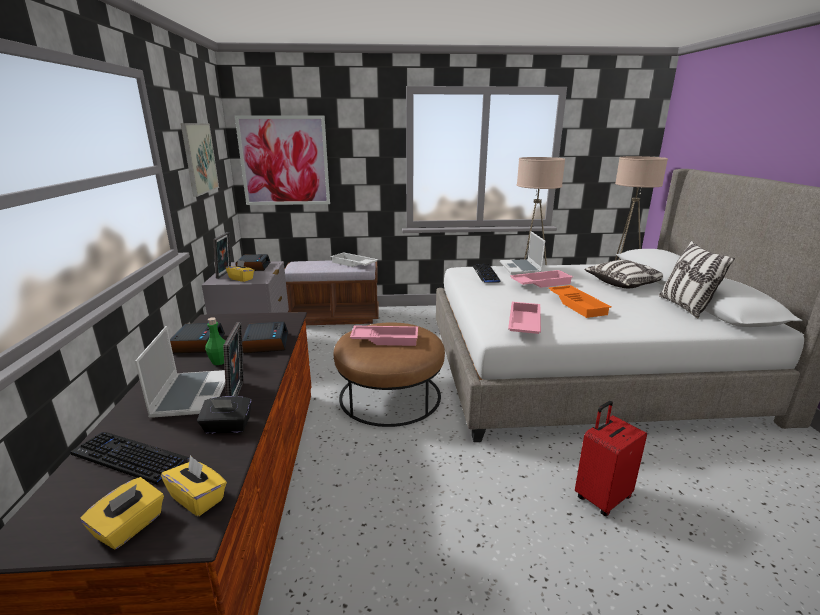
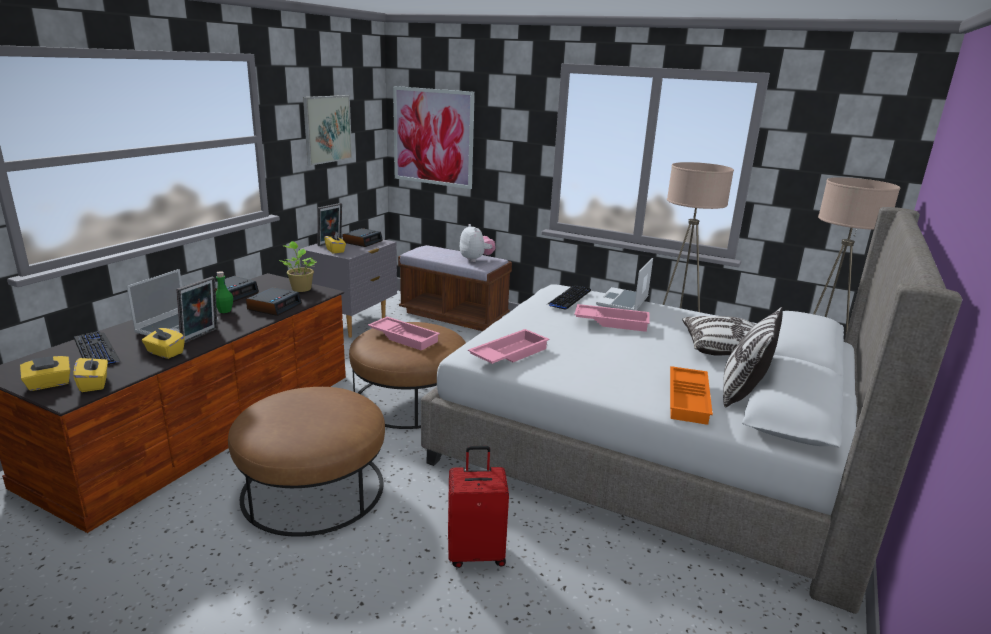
camera: 30 degrees right, 0 degrees up
(227, 427) = (165, 353): black tissue box -> yellow tissue box
(261, 319) = (301, 288): none -> potted plant
(353, 264) = (476, 259): white tray -> plush toy
(416, 508) = (313, 489): none -> brown ottoman
(578, 305) = (609, 354): orange tray -> orange tray (689, 400)

